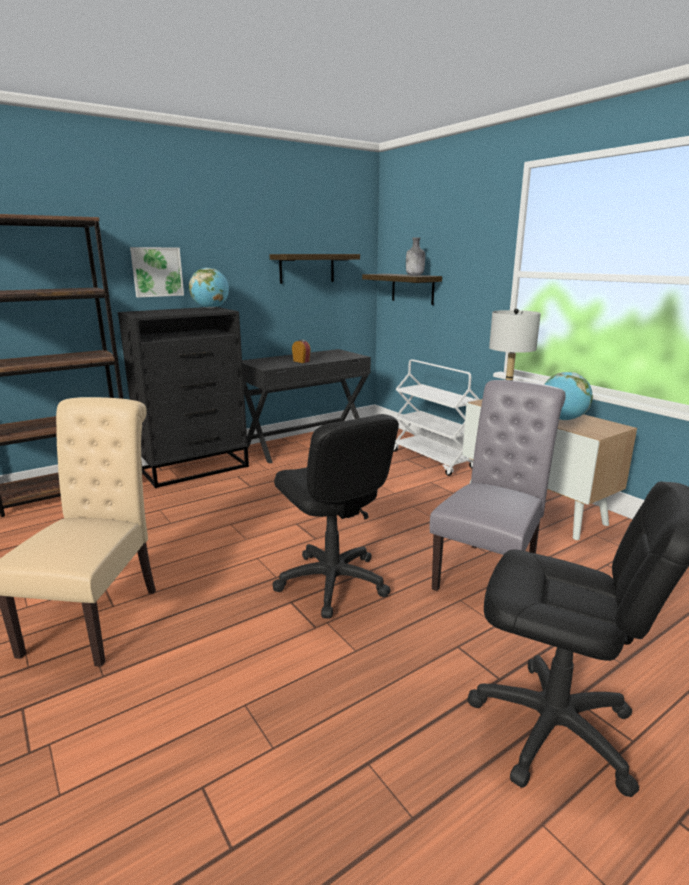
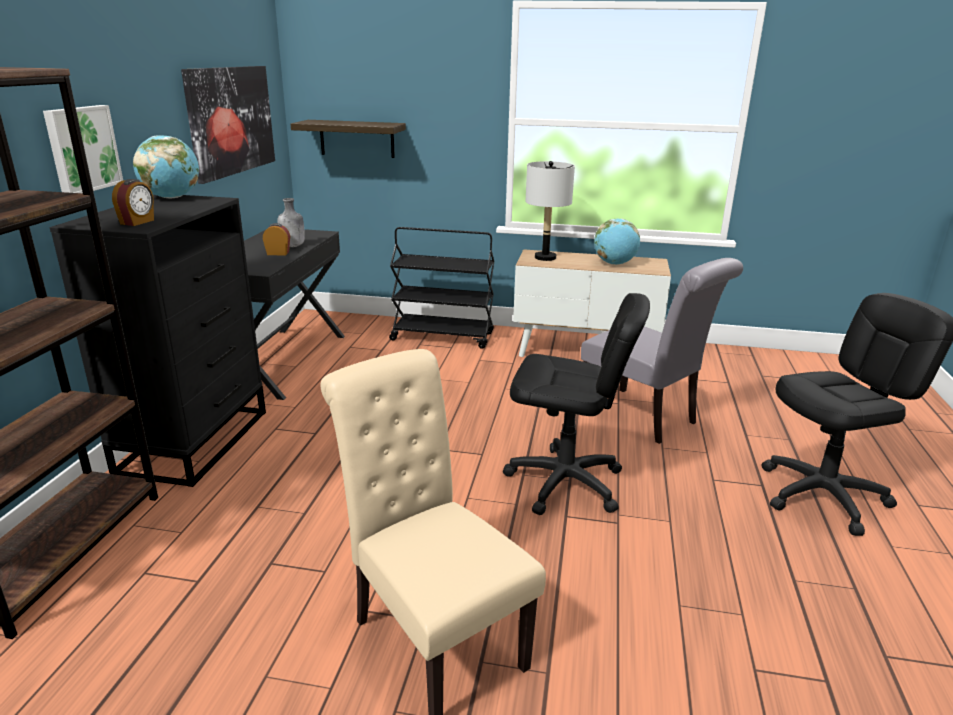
camera: 45 degrees left, 5 degrees up
(151, 314) = (138, 222): none -> alarm clock
(307, 268) = (231, 120): shelf -> picture
(415, 275) = (377, 124): grey bottle -> grey bottle (293, 246)
(433, 459) = (443, 336): white cart -> black cart
(489, 572) = (644, 417): grey chair -> grey chair turned 150 degrees clockwise

